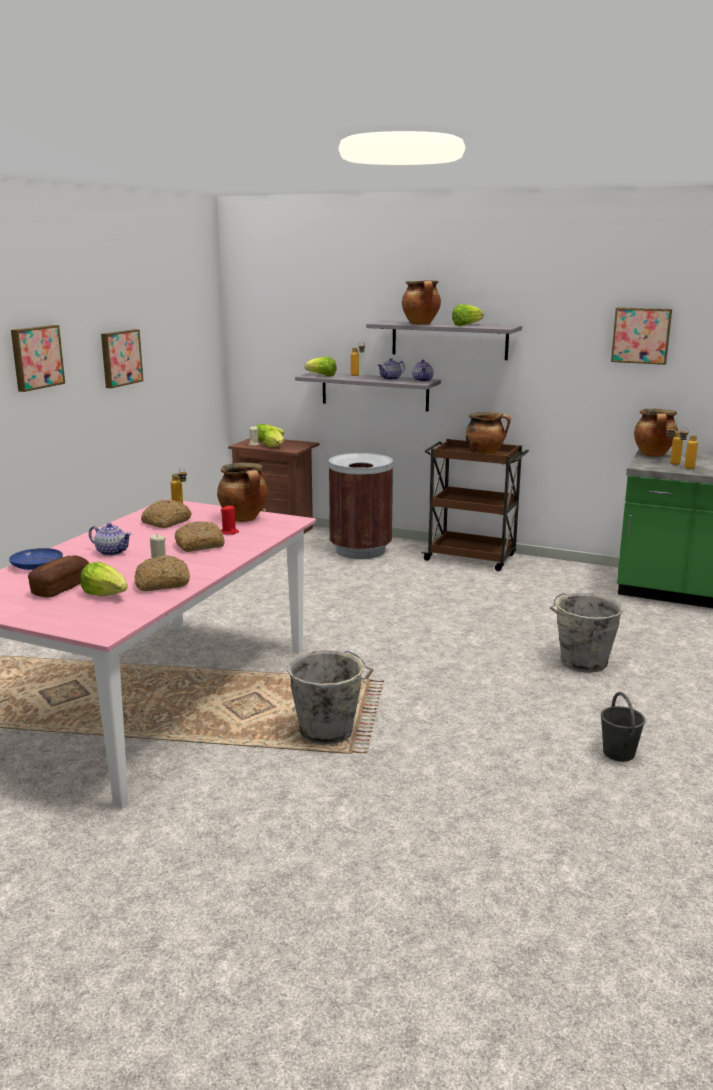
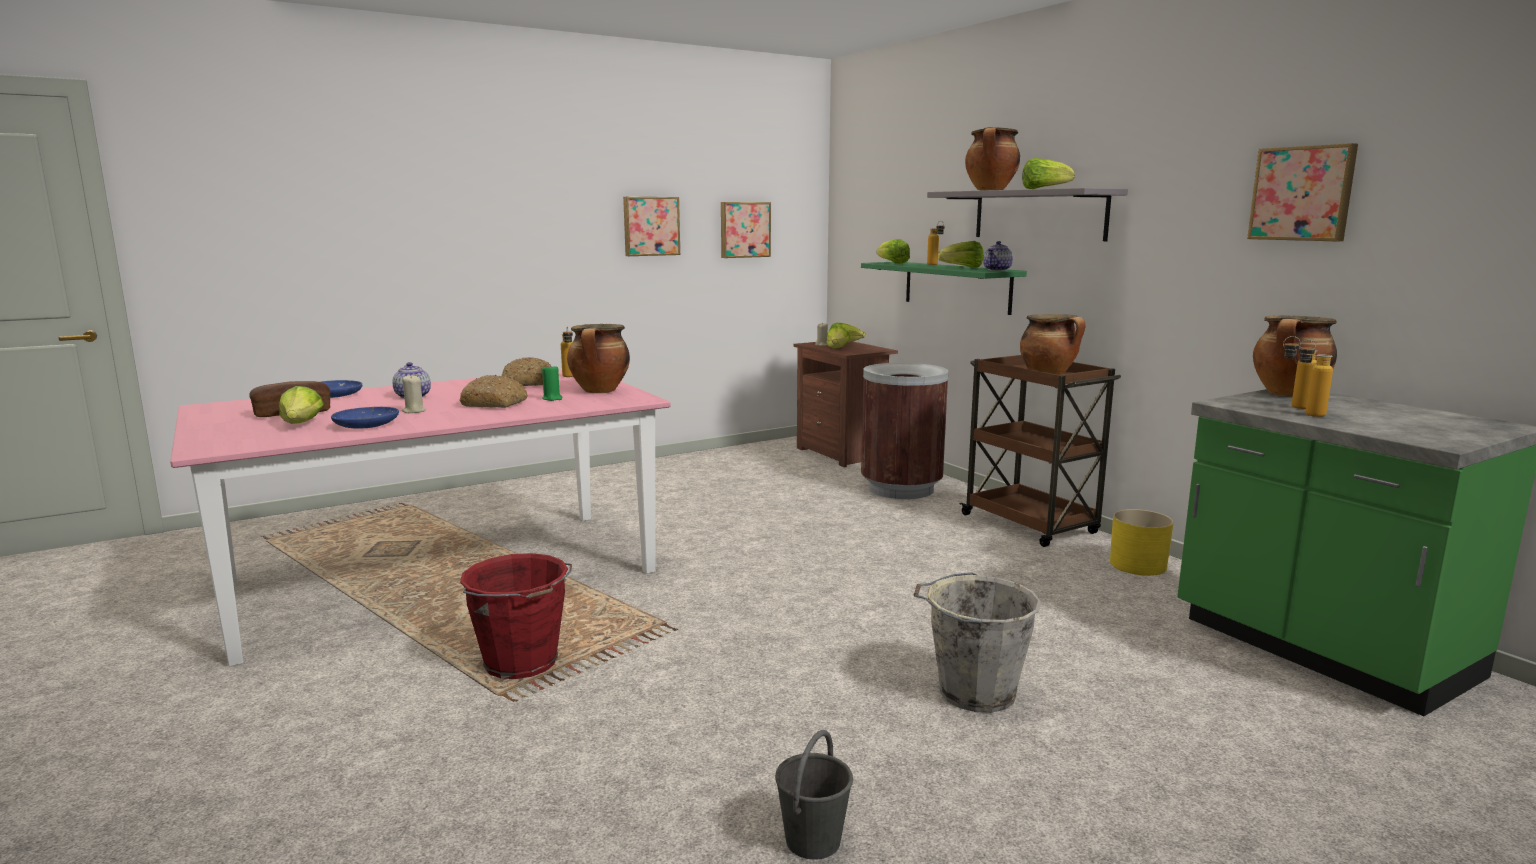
camera: 35 degrees right, 5 degrees down
(36, 357) = (524, 211): picture -> picture (744, 229)
(161, 583) = (366, 425): bread -> blue plate
(229, 532) = (552, 399): red candle -> green candle
(329, 732) = (522, 664): grey bucket -> red bucket
(374, 391) = (956, 286): grey shelf -> green shelf
(391, 379) = (963, 267): teapot -> lettuce
(558, 570) = (1137, 565): none -> yellow planter

